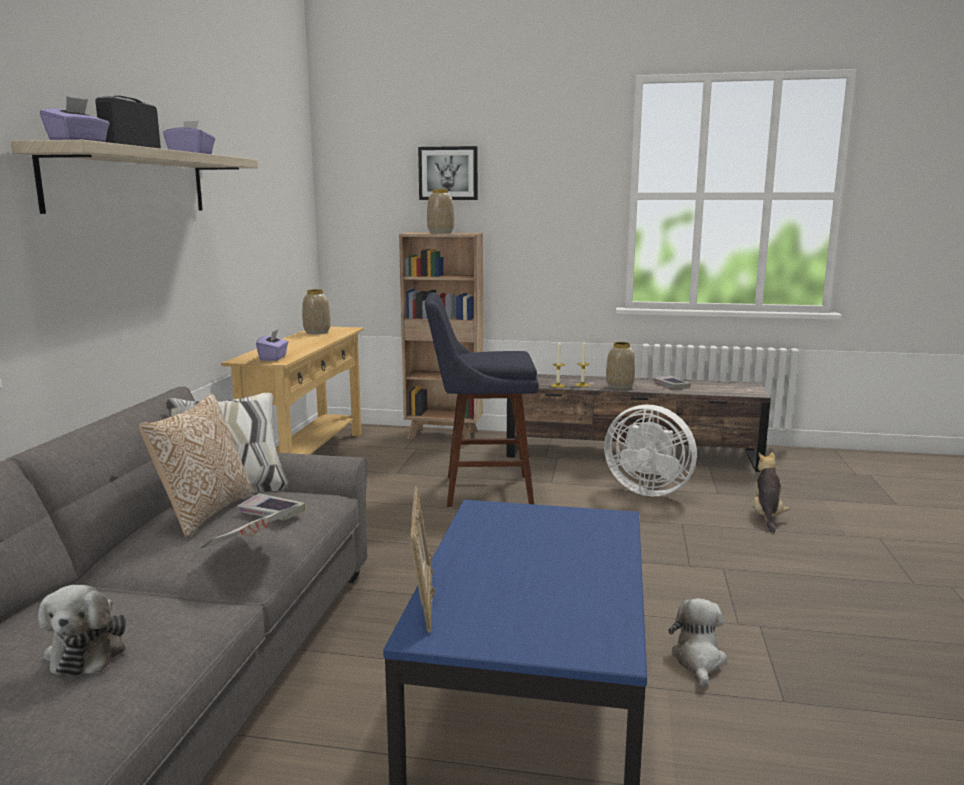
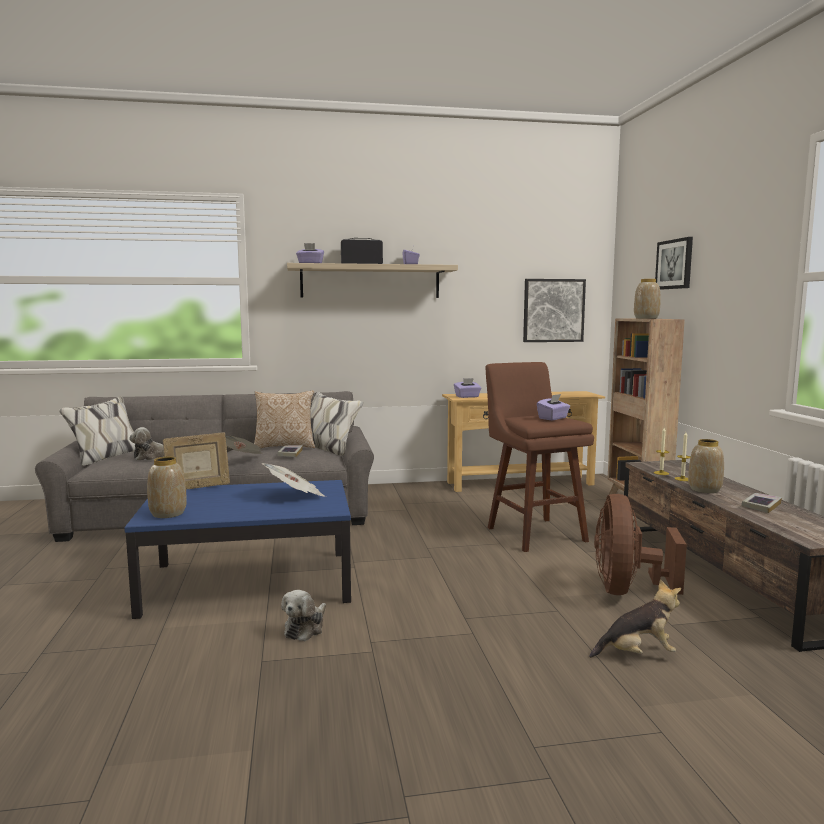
camera: 70 degrees right, 5 degrees down
(285, 225) = (553, 310): none -> picture
(317, 332) = (562, 393): vase -> vase (168, 514)
(481, 490) = (533, 532): blue stool -> brown stool
(504, 353) = (553, 418): none -> purple tissue box
(534, 533) = (295, 496): none -> newspaper
(647, 490) = (627, 590): white fan -> brown fan
(698, 660) = (305, 628): plush toy -> plush toy turned 120 degrees clockwise

